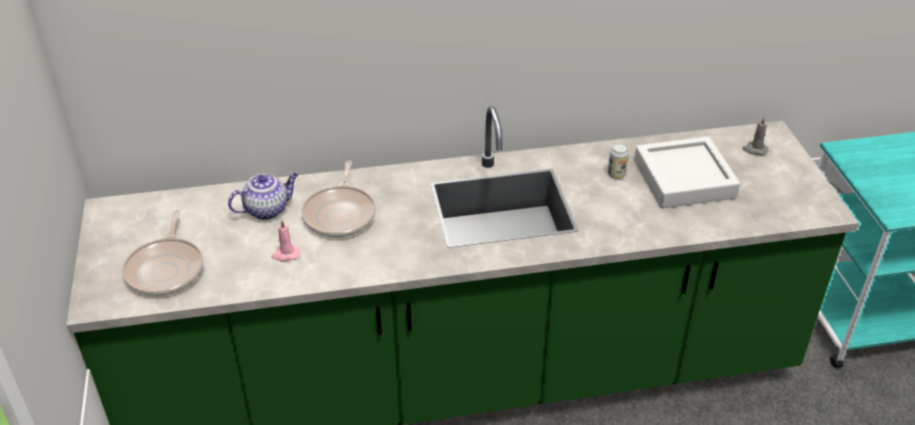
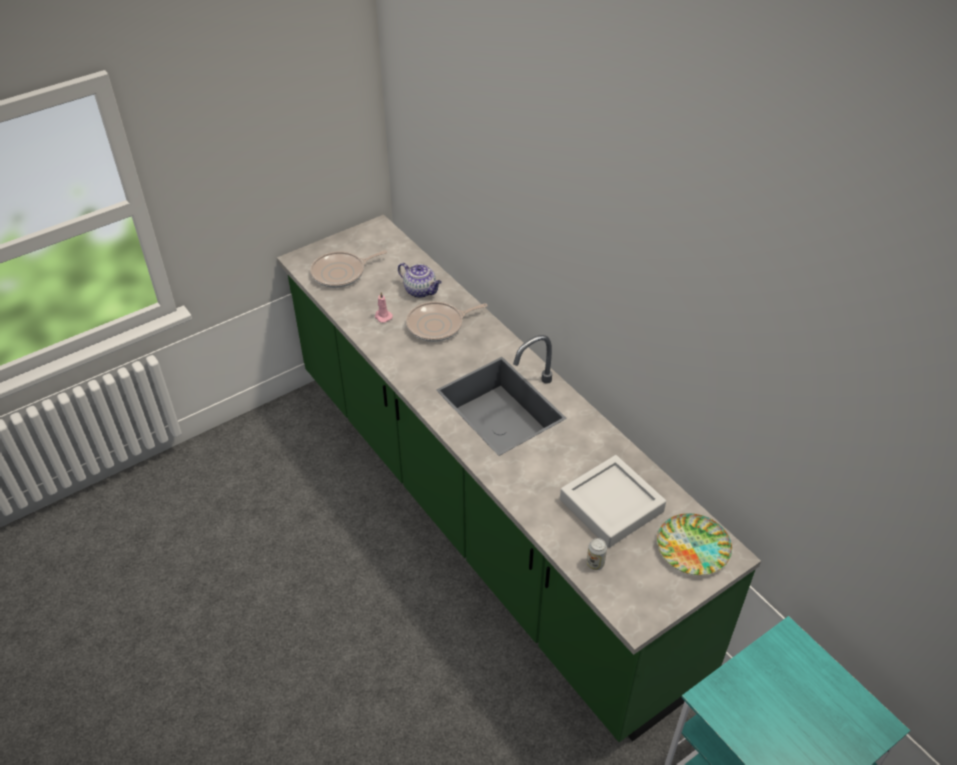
camera: 65 degrees right, 5 degrees up
(616, 174) = (586, 459): can -> can (595, 563)
(754, 150) = (693, 547): grey candle -> plate

